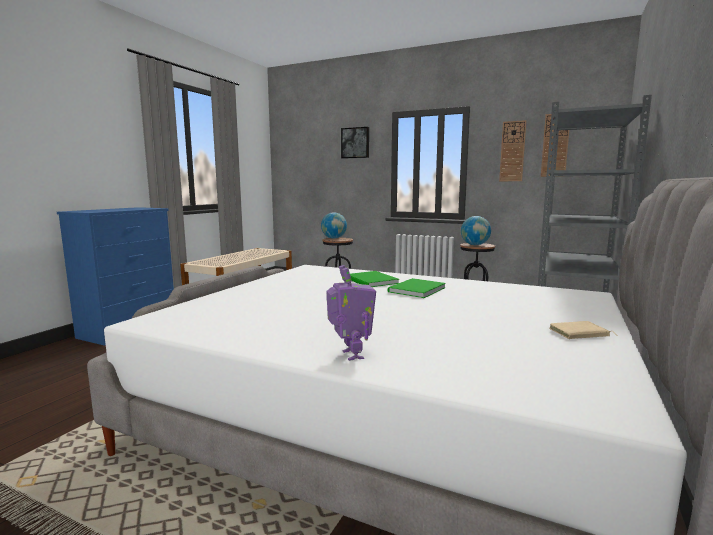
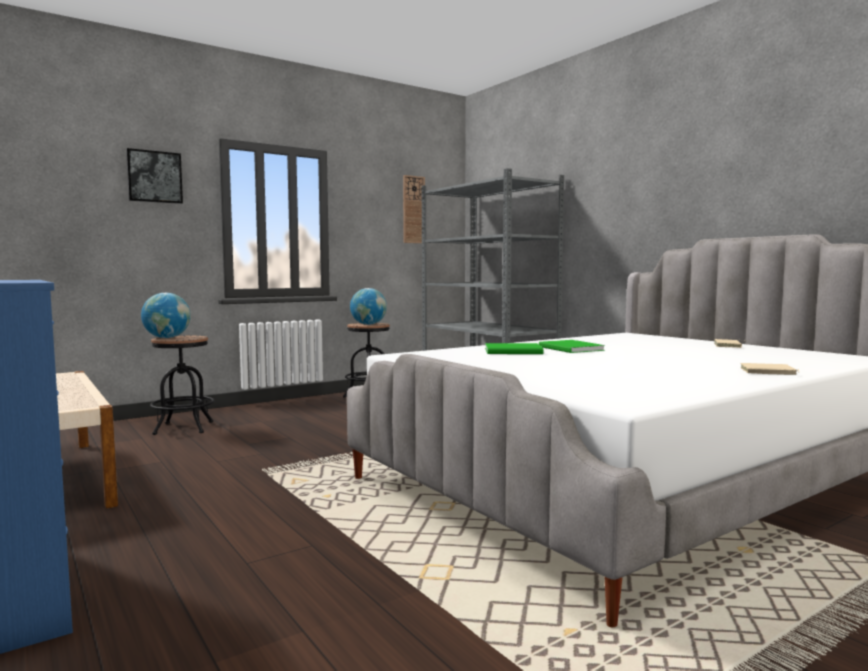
camera: 60 degrees left, 5 degrees down
(351, 355) = (767, 372): toy robot -> beige book
(512, 151) = (375, 212): wall clock -> none

